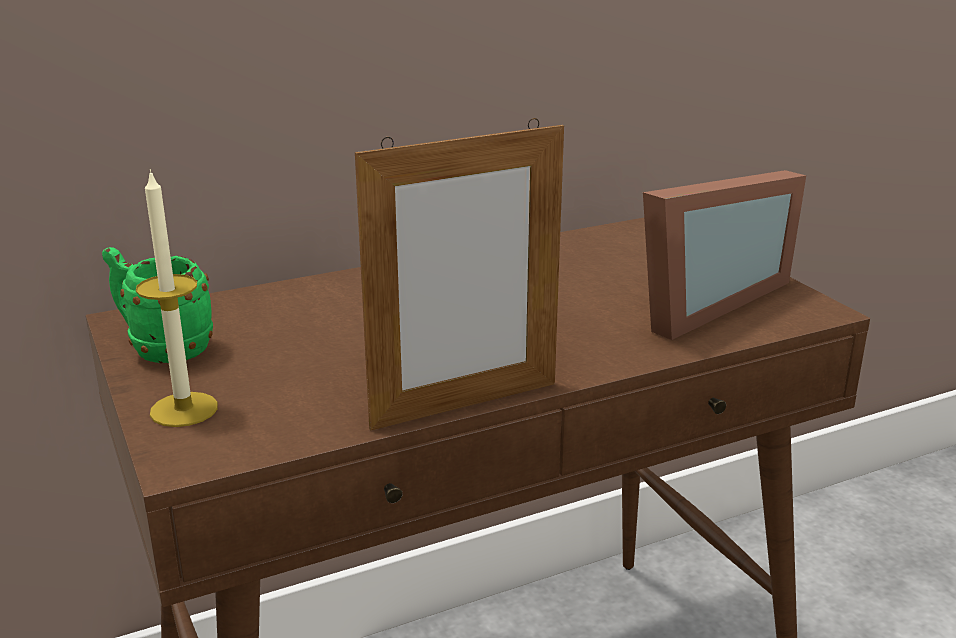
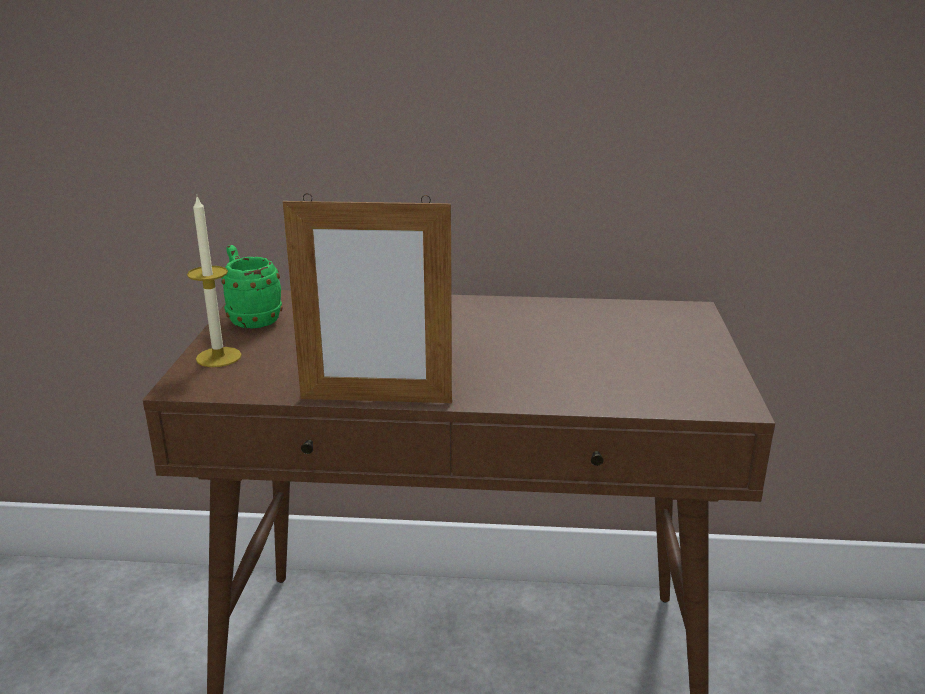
camera: 30 degrees right, 0 degrees up
(699, 302) = (640, 374): picture frame -> none

